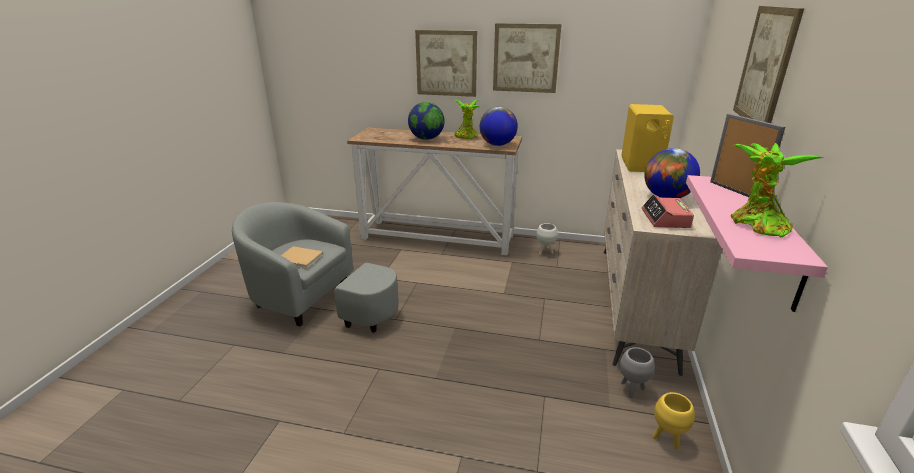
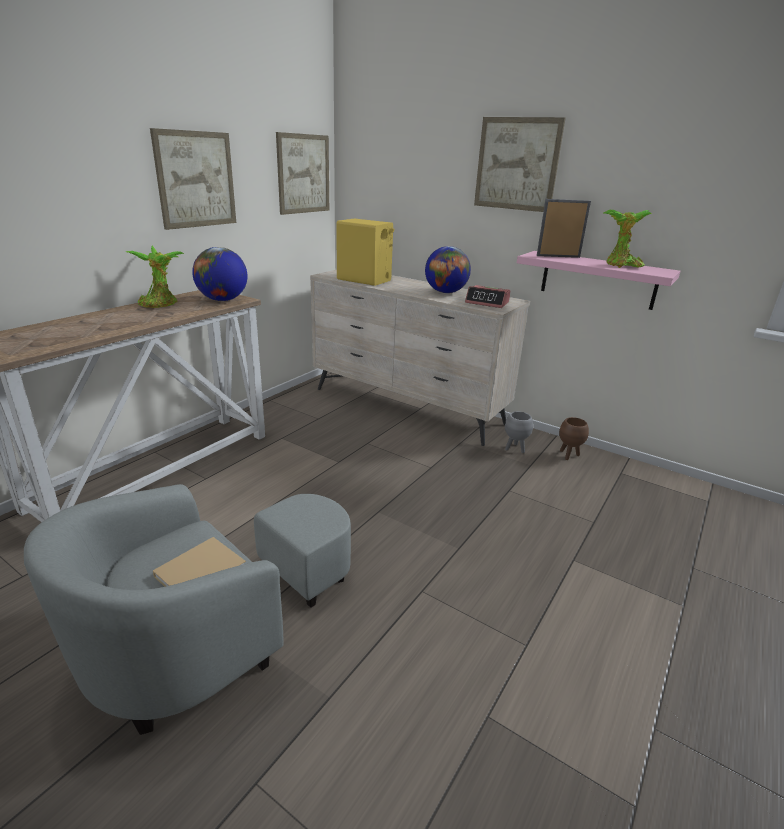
camera: 70 degrees left, 0 degrees up
(426, 139) = (120, 321): globe -> none
(446, 63) = (87, 194): picture -> picture (303, 174)
(545, 252) = (284, 414): white planter -> none
(667, 439) = (568, 455): yellow planter -> brown planter

